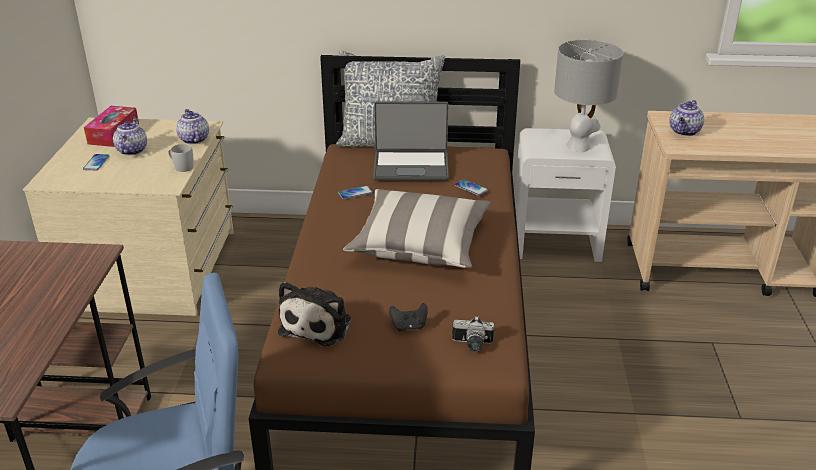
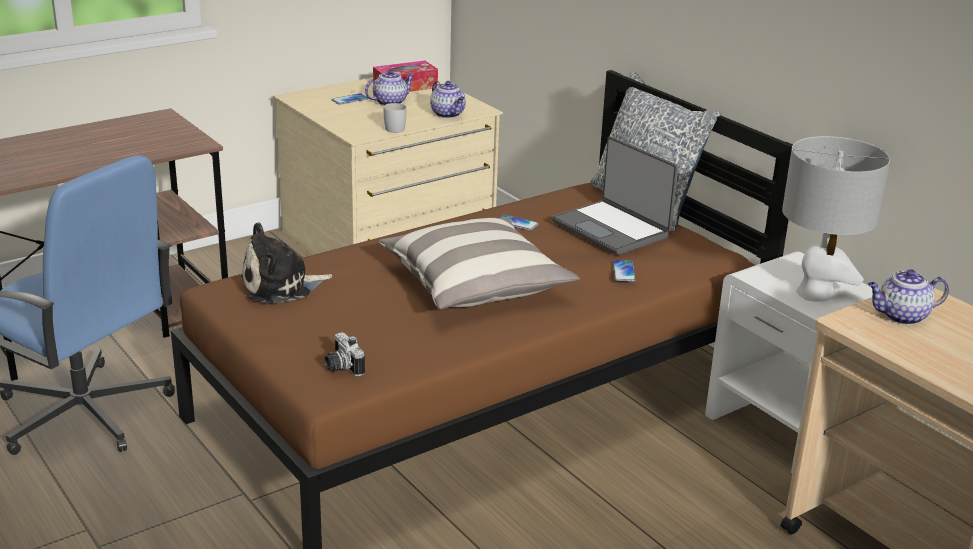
camera: 50 degrees right, 5 degrees down
(193, 139) = (448, 114): teapot -> teapot turned 120 degrees clockwise
(409, 326) = (332, 327): black game controller -> none

